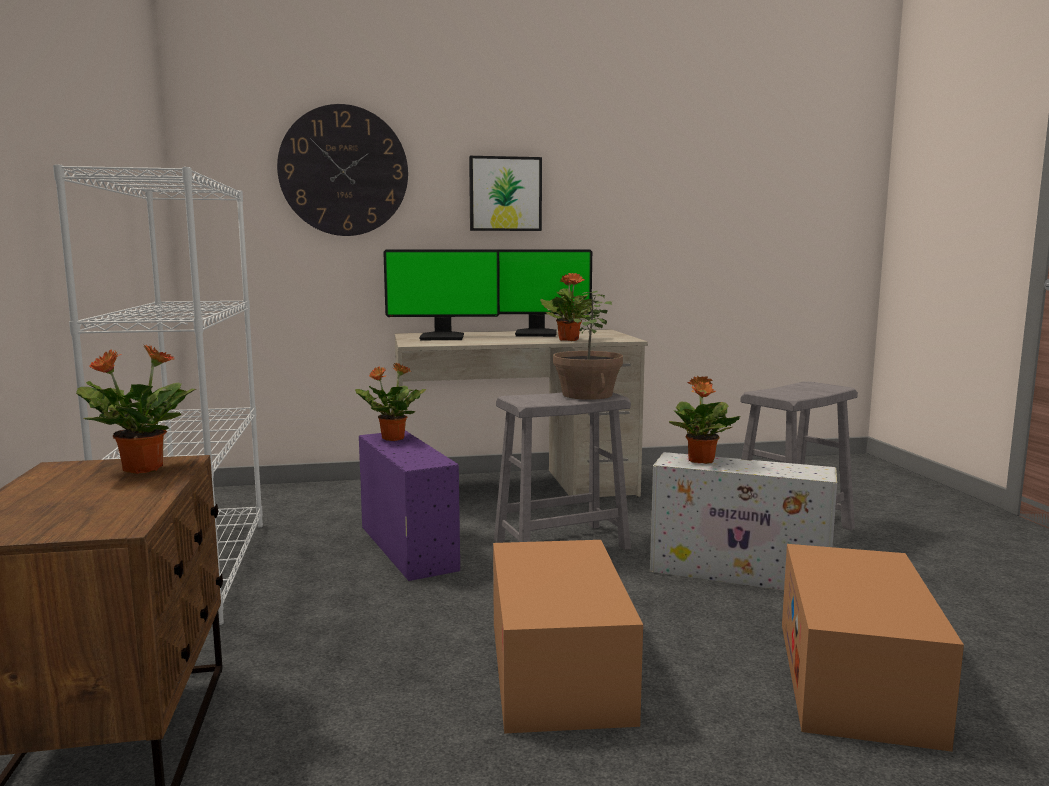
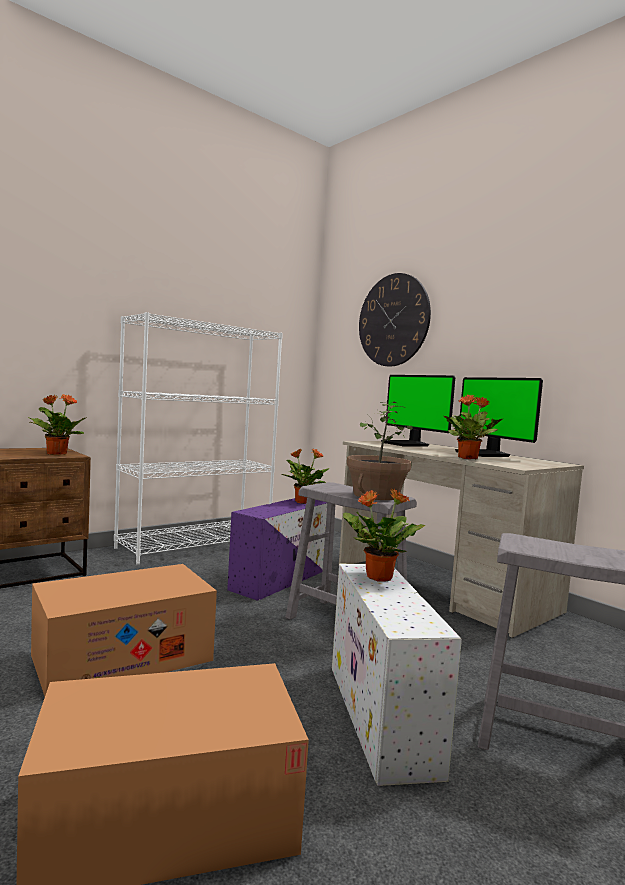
camera: 60 degrees right, 5 degrees down
(505, 194) = (498, 330): picture -> none

